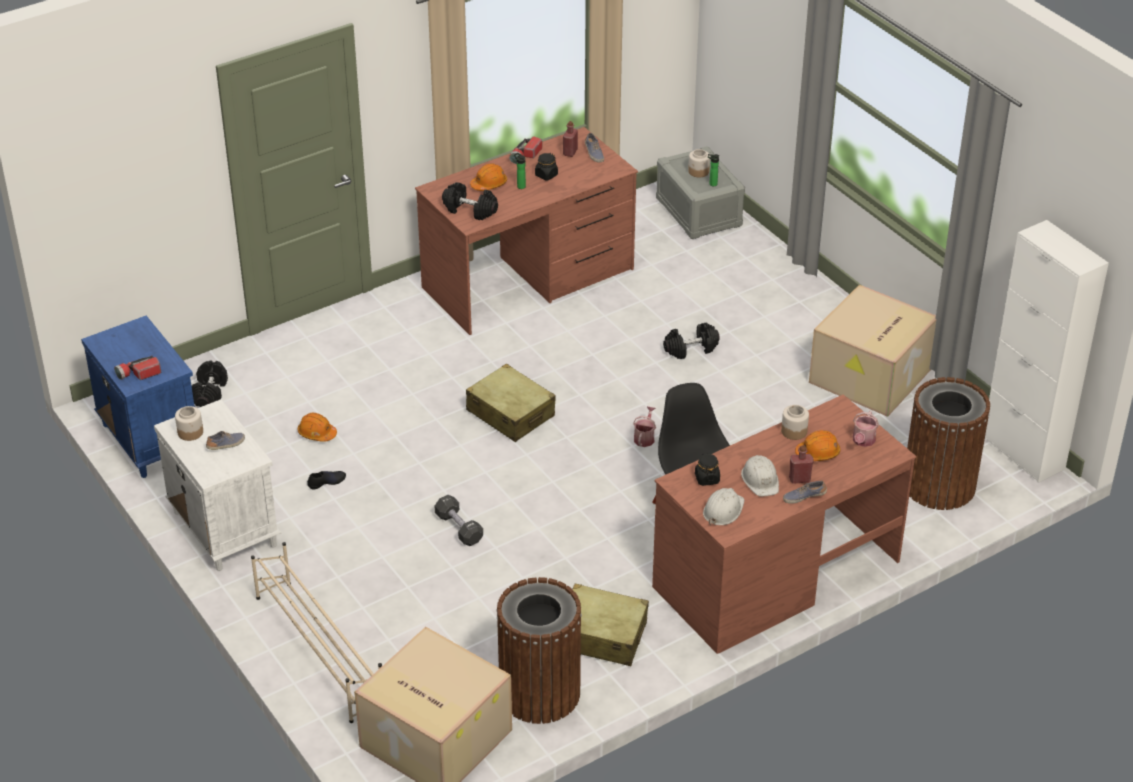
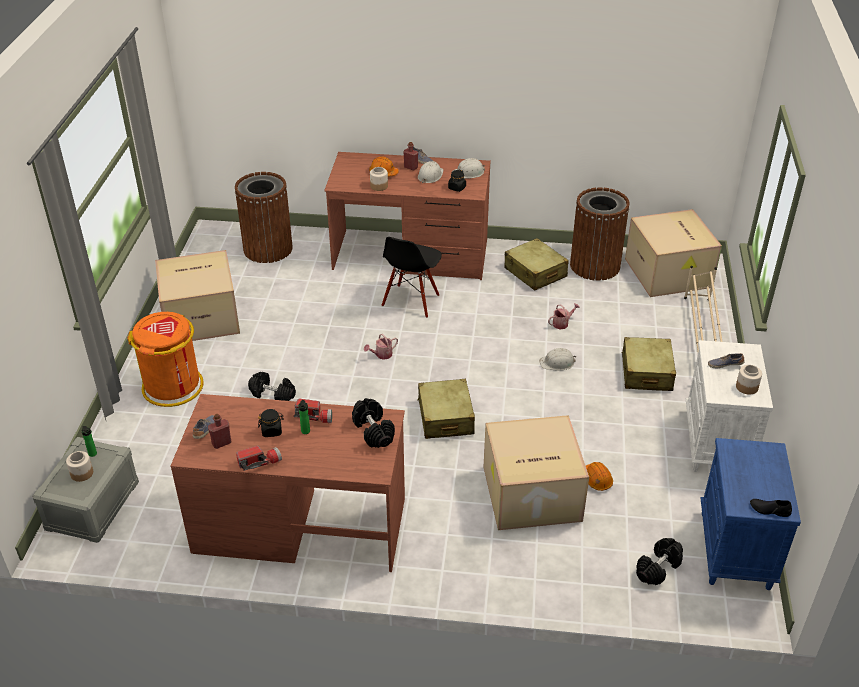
camera: 140 degrees left, 0 degrees up
(138, 374) = (763, 457): flashlight -> flashlight (314, 417)
(326, 482) = (618, 438): black shoe -> black shoe (769, 510)
(353, 570) = (646, 373): none -> beige suitcase
(365, 391) = (530, 494): none -> cardboard box
(459, 528) = (557, 363): black dumbbell -> white hard hat
(489, 184) = (327, 449): orange hard hat -> none
(785, 309) = (173, 386): none -> orange trash can
(863, 441) = (352, 167): watering can -> watering can (562, 323)
(1023, 453) = (201, 240): white cabinet -> none

